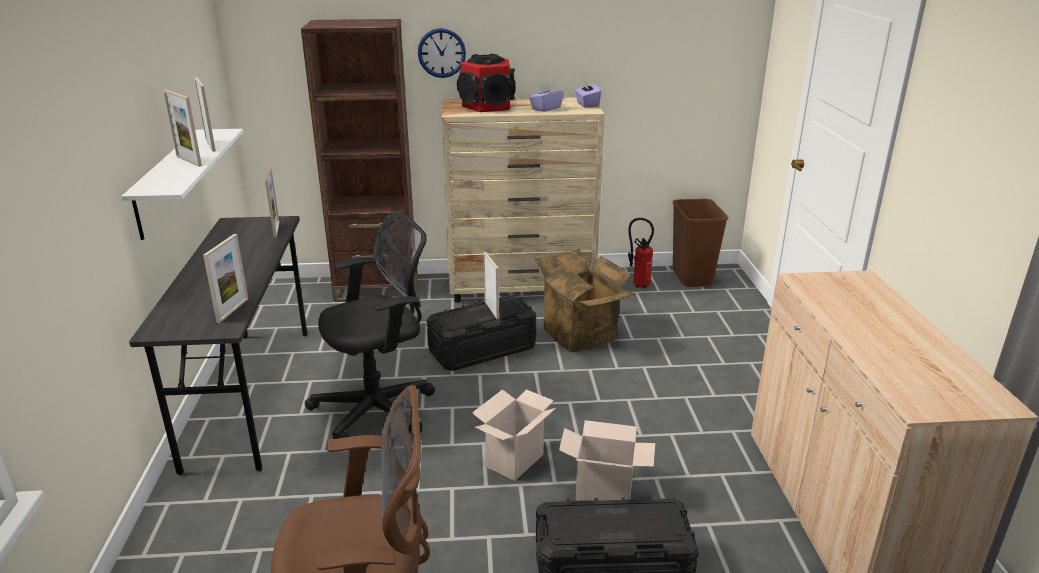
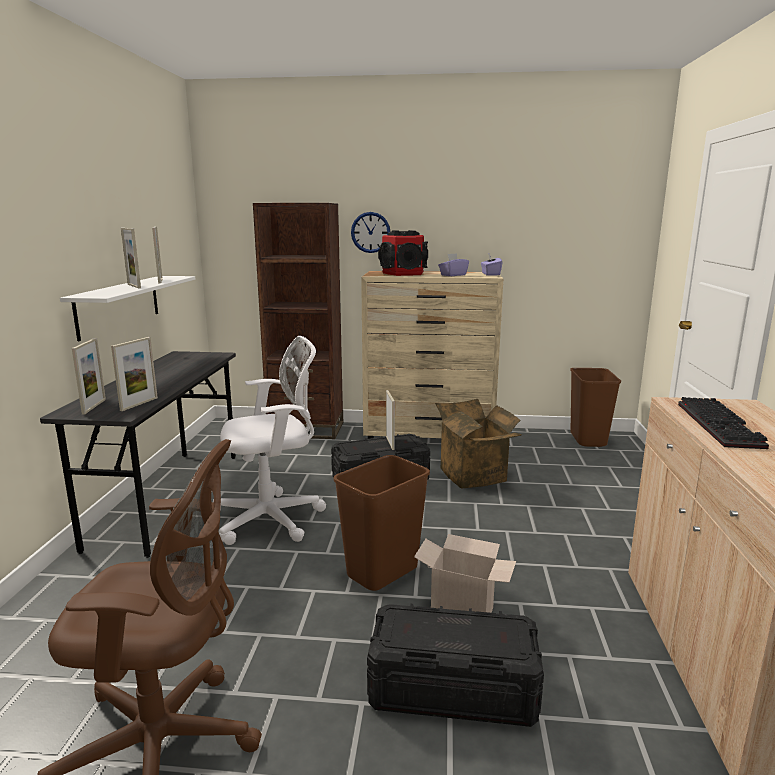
camera: 10 degrees right, 10 degrees down
(276, 229) = (211, 359): picture frame -> picture frame (94, 406)
(380, 409) = (273, 518): black office chair -> white office chair
(514, 459) = (382, 571): cardboard box -> brown trash can
(638, 285) = (536, 442): fire extinguisher -> none
(844, 310) = (722, 426): none -> keyboard

